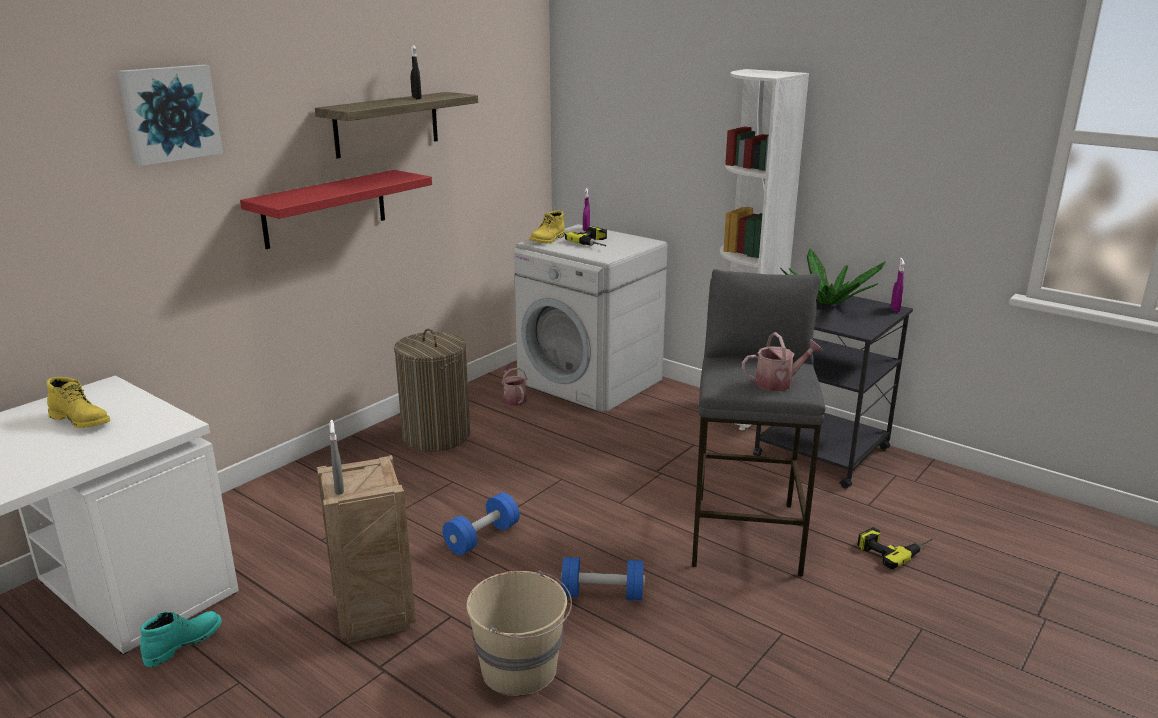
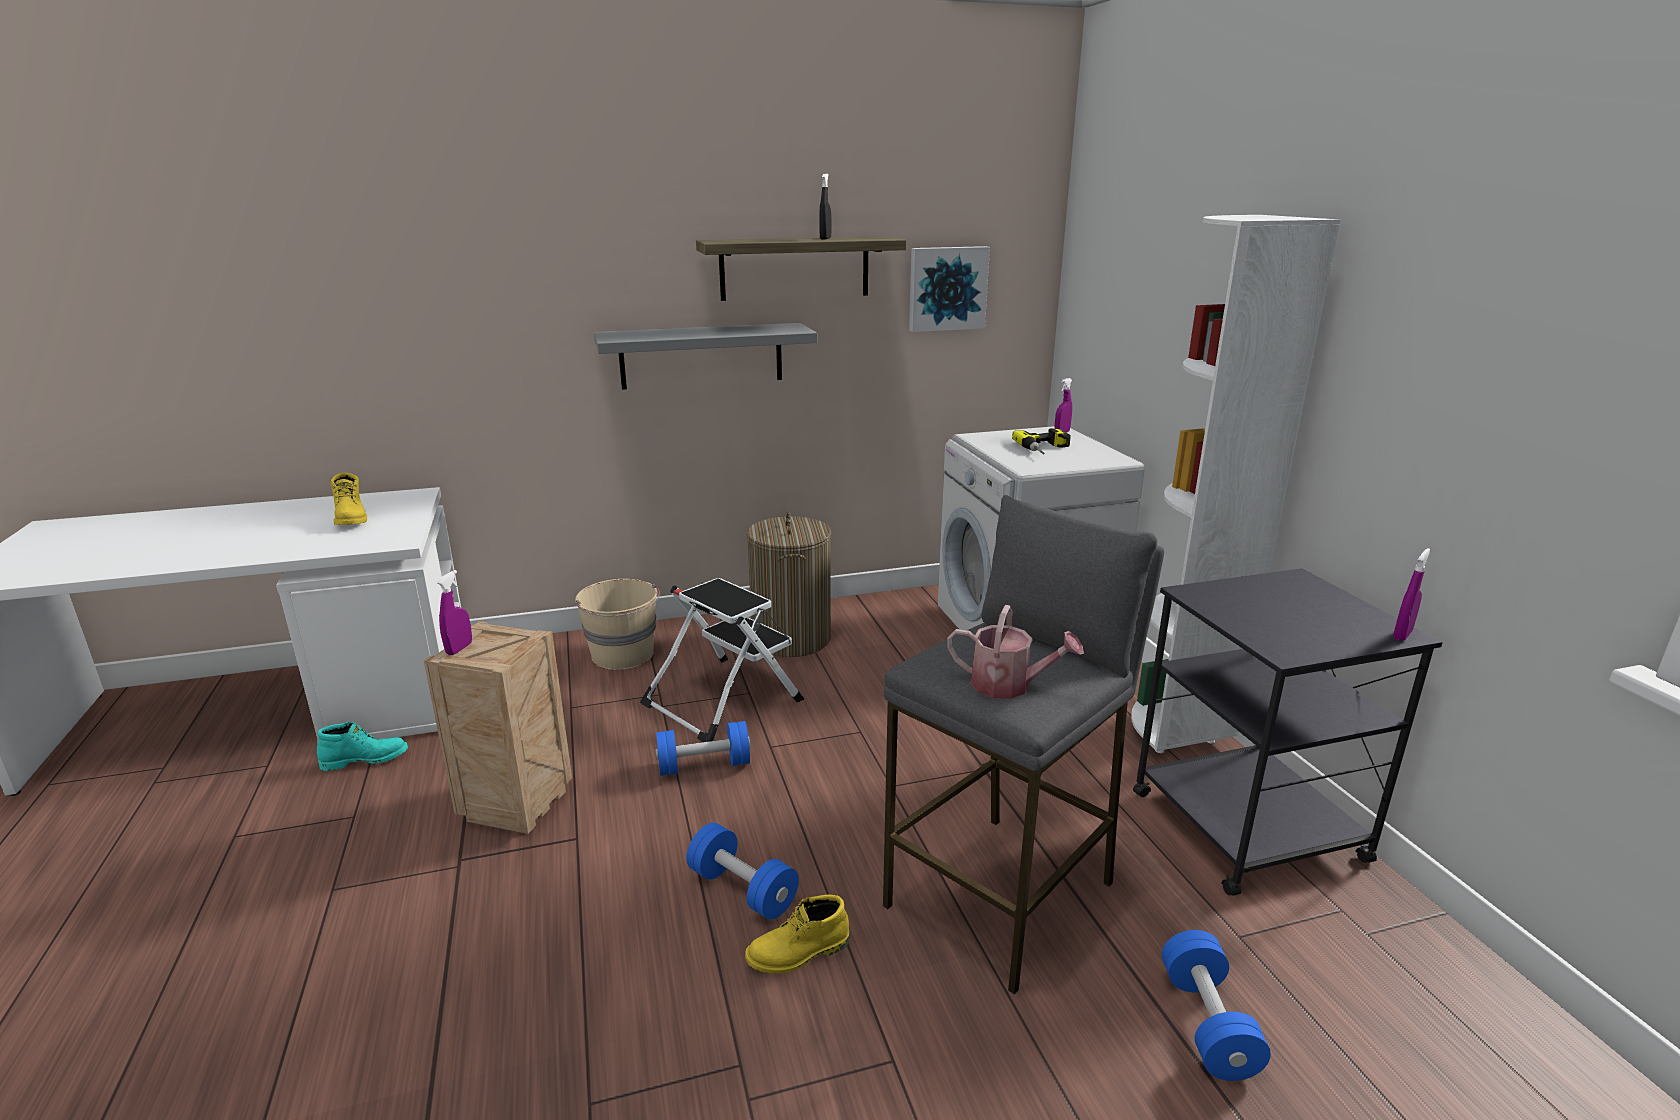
camera: 35 degrees right, 0 degrees up
(169, 113) = (517, 231): picture -> picture (947, 288)
(325, 208) = (701, 356): red shelf -> grey shelf
(339, 488) = (459, 649): grey spray bottle -> purple spray bottle
(437, 491) = (722, 698): none -> step ladder
(513, 399) = (915, 623): watering can -> none
(521, 668) = (564, 933): beige bucket -> beige bucket (623, 655)
(548, 240) = (995, 436): yellow boot -> yellow boot (798, 953)
(828, 302) = (1294, 596): potted plant -> none
(893, 548) = (1207, 1023): power drill -> blue dumbbell

